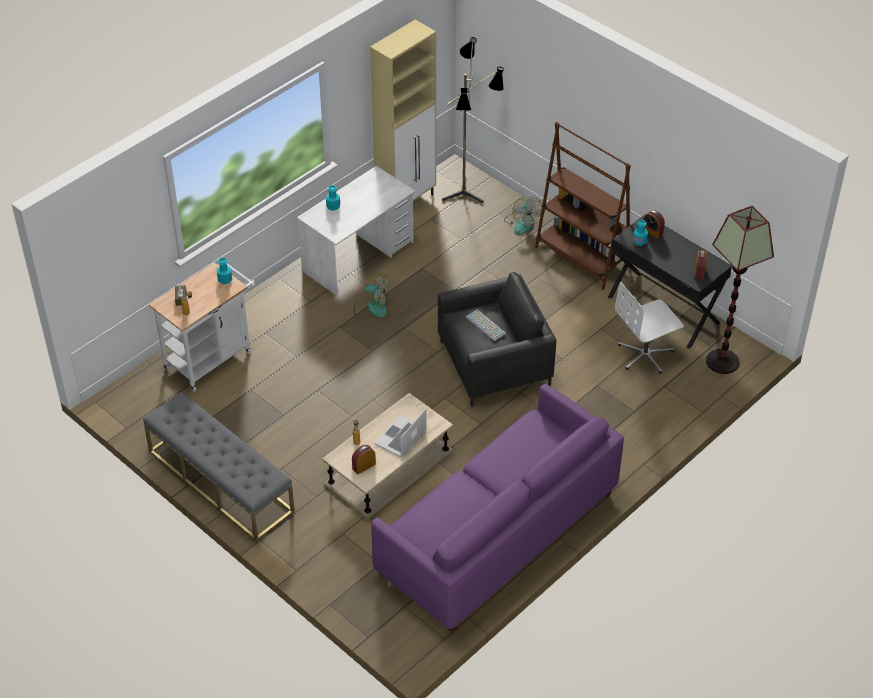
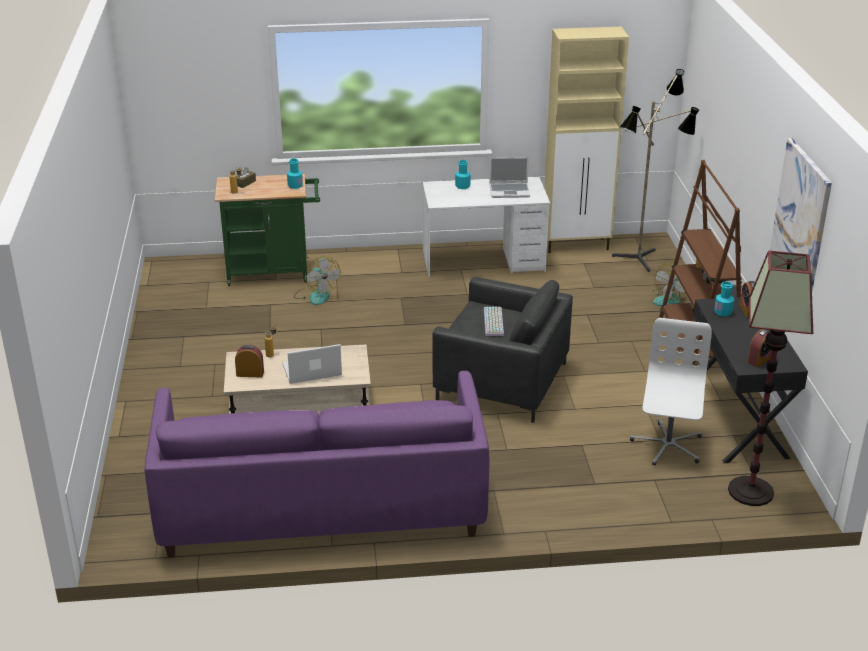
camera: 40 degrees right, 15 degrees down
(212, 357) = (274, 272): white cart -> green cart
(220, 481) = (158, 348): grey bench -> none
(372, 307) = (447, 297): fan -> fan (316, 295)
(373, 193) = (510, 191): none -> laptop
(645, 355) = (667, 446): white office chair -> white office chair turned 90 degrees clockwise
(691, 166) = (800, 225): none -> picture

